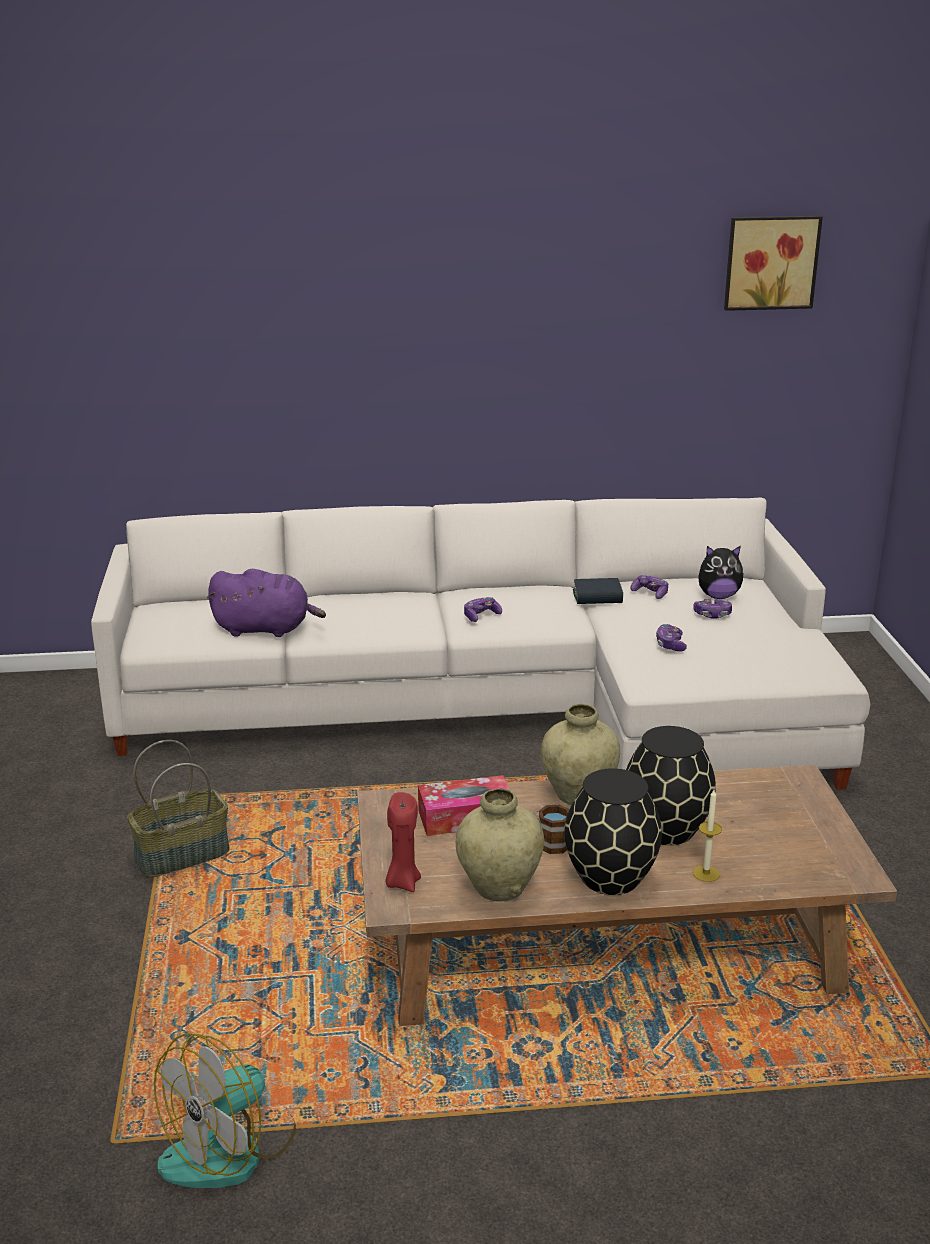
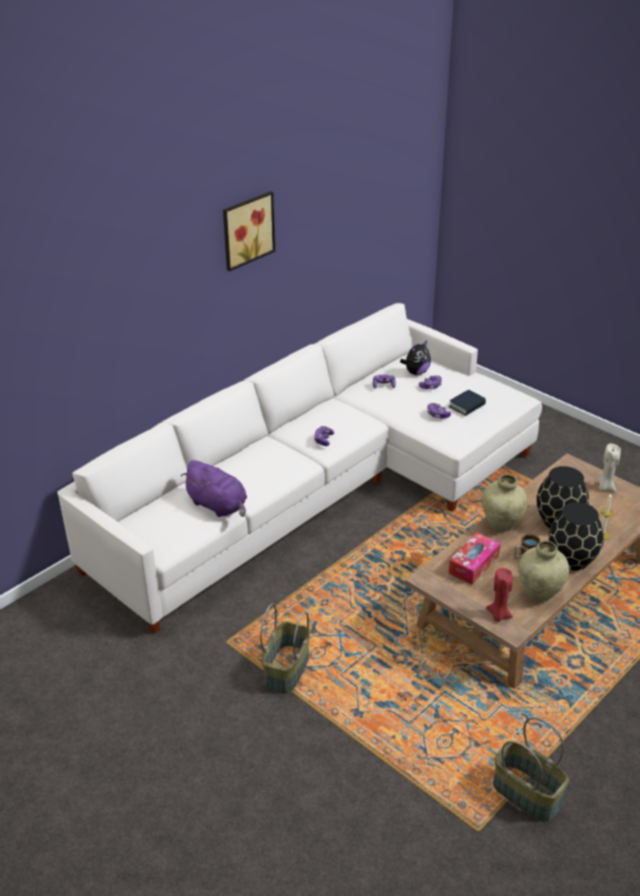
camera: 40 degrees left, 10 degrees up
(230, 1148) = (528, 794): fan -> basket
(266, 629) = (218, 506): purple plush toy -> purple plush toy turned 75 degrees clockwise
(597, 597) = (361, 399): book -> book (467, 406)
(770, 262) = (383, 160): picture -> picture (246, 229)
(809, 825) = (605, 487): none -> beige candle

